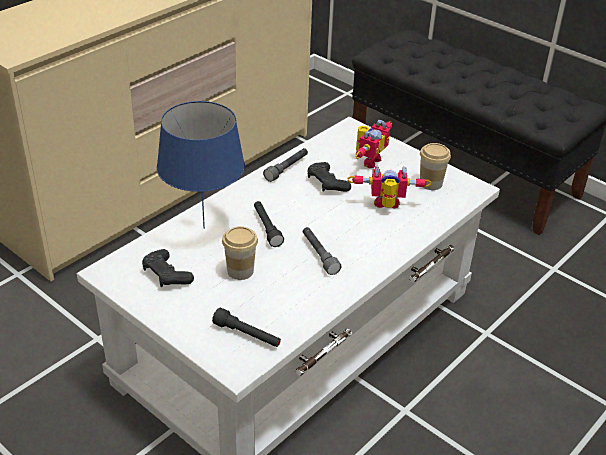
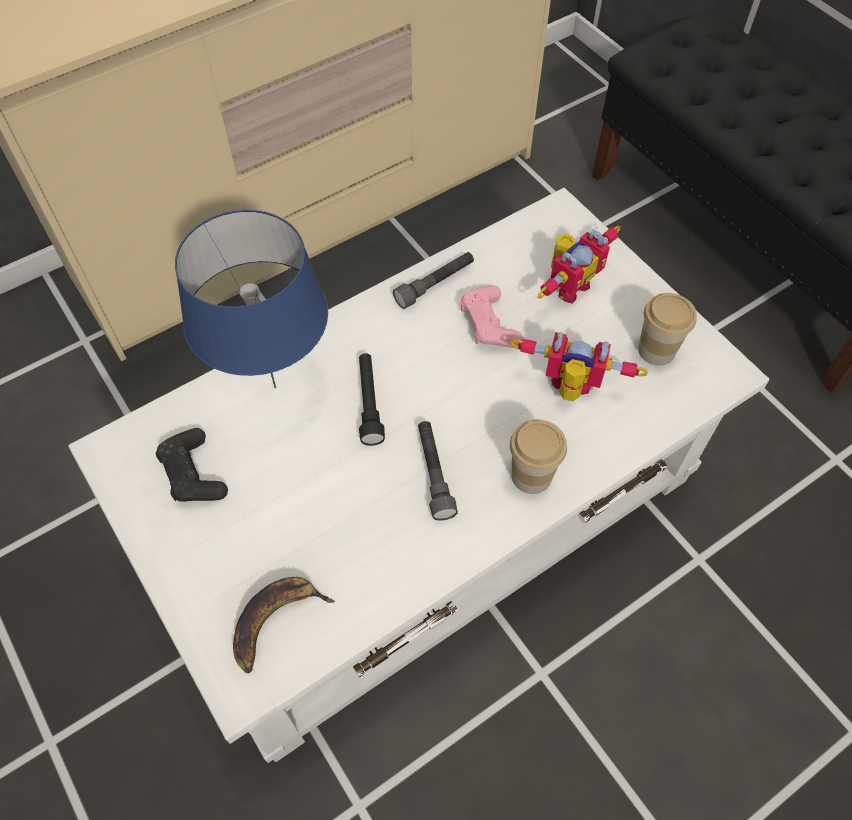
camera: 15 degrees right, 20 degrees up
(240, 271) = (304, 485): cup -> cup (531, 476)
(247, 335) = (276, 621): black flashlight -> banana
(327, 183) = (489, 325): black game controller -> pink game controller

